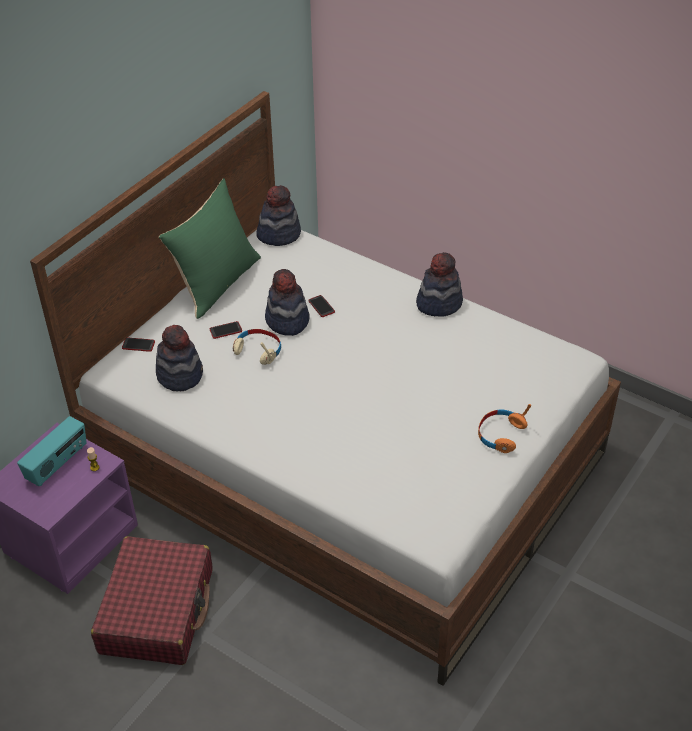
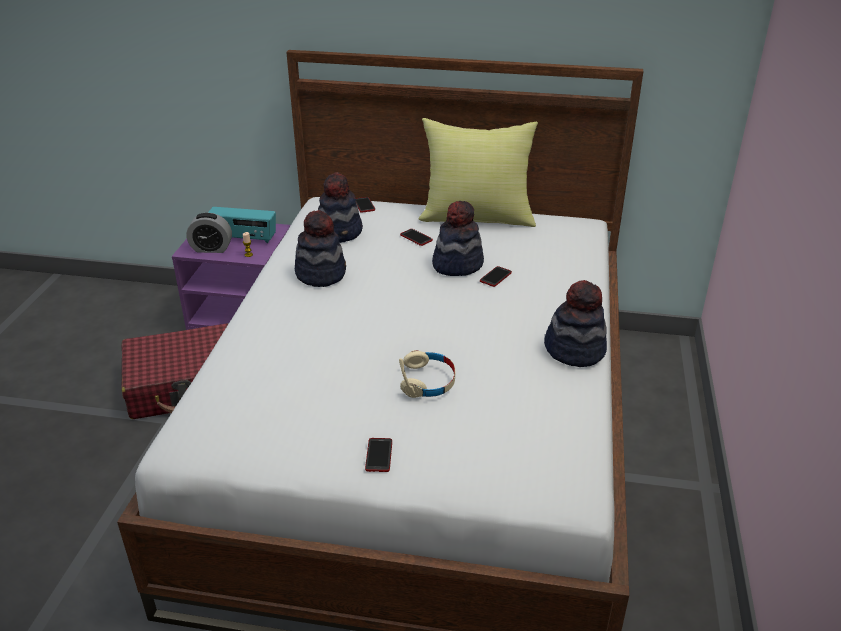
camera: 65 degrees right, 10 degrees down
(59, 494) = (211, 249): none -> alarm clock
(217, 283) = (477, 217): green pillow -> yellow pillow
(258, 350) = (402, 261): beige headphones -> beige headphones (428, 381)
(279, 234) = (580, 227): hat -> hat (321, 274)
(500, 435) = (379, 455): orange headphones -> phone

